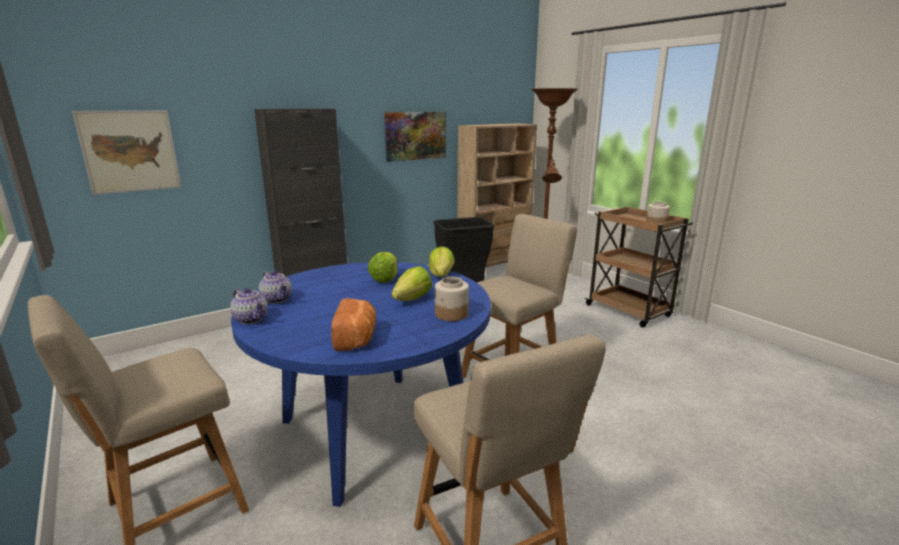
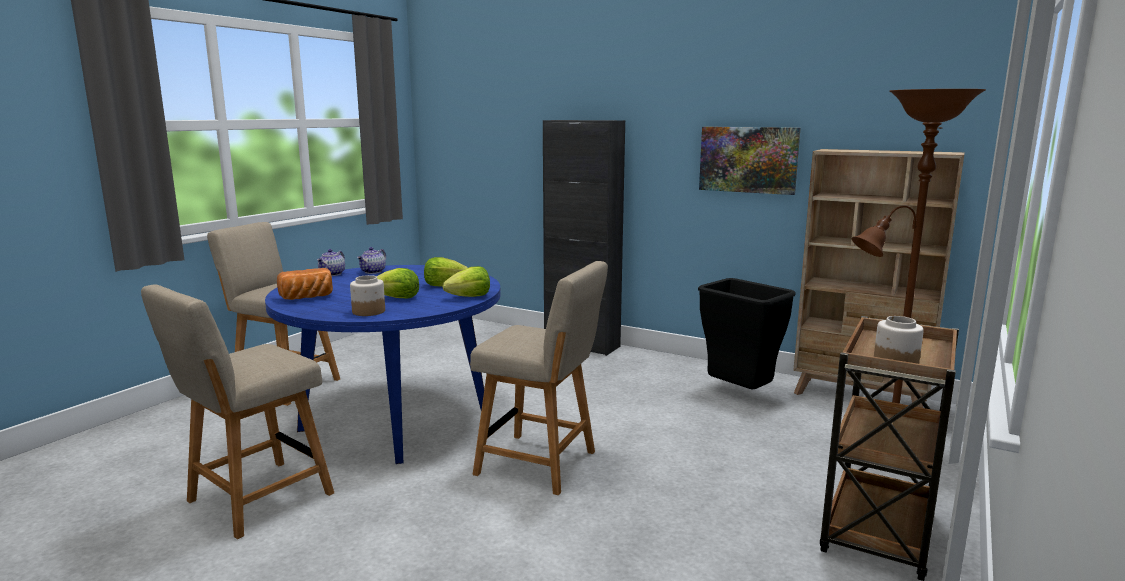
camera: 65 degrees right, 5 degrees down
(130, 151) = (474, 152): picture -> none

